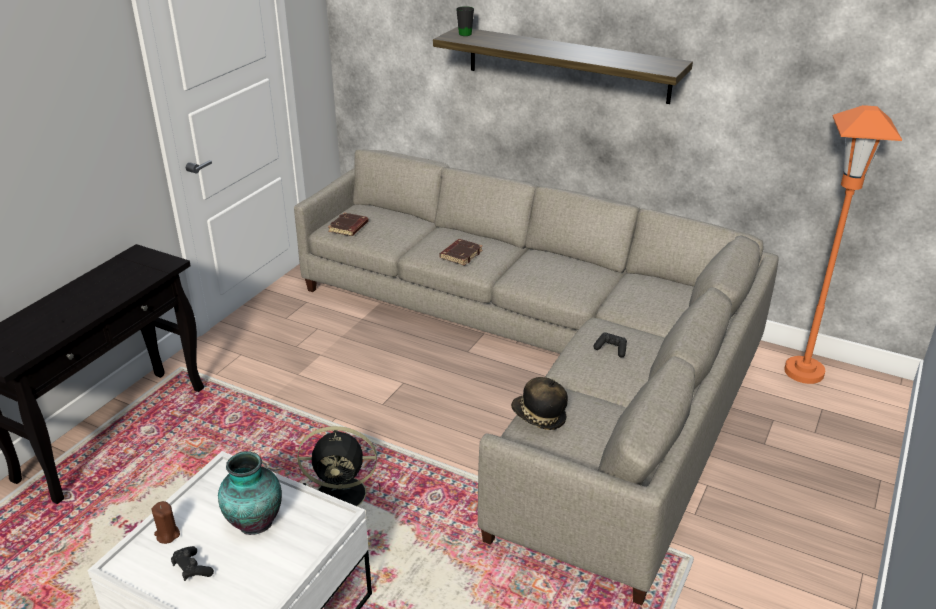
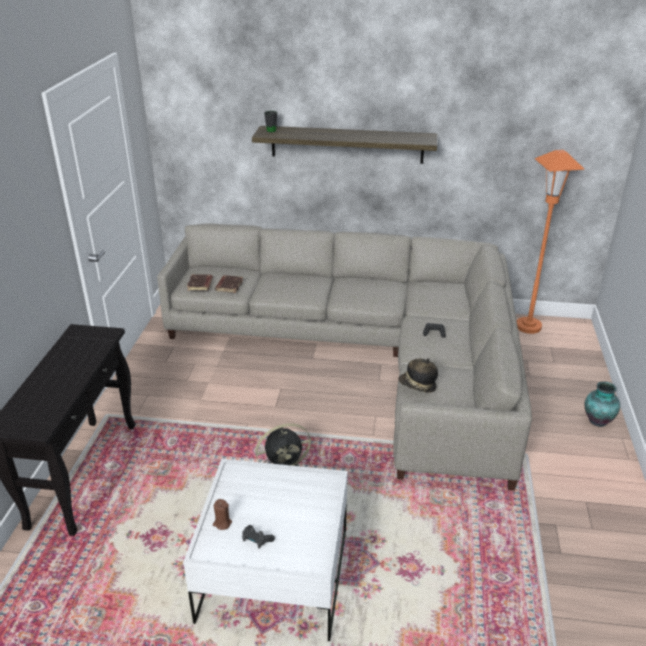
camera: 20 degrees left, 0 degrees up
(254, 522) = (277, 499): vase -> vase (597, 421)
(460, 254) = (294, 290): brown book -> brown book (229, 286)

